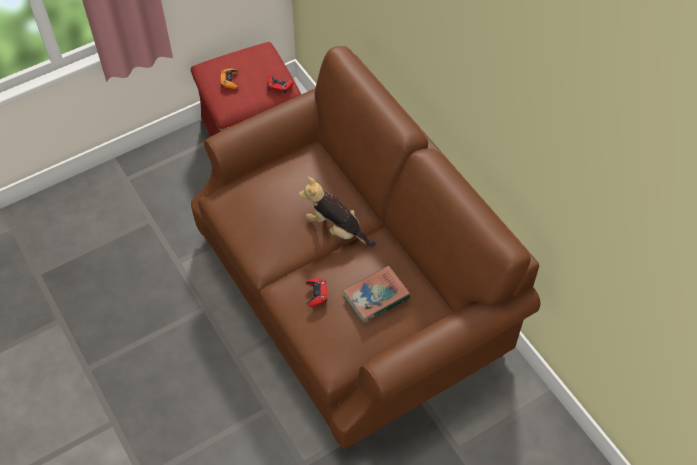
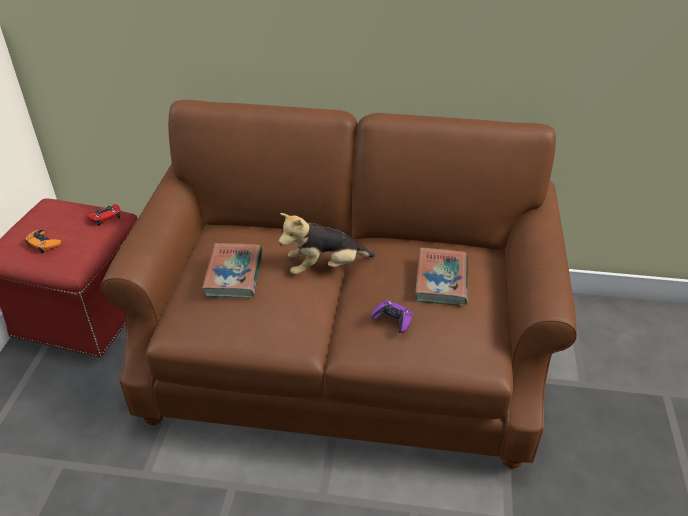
camera: 50 degrees left, 15 degrees down
(279, 190) = (234, 274): none -> book
(316, 294) = (392, 319): red game controller -> purple game controller

